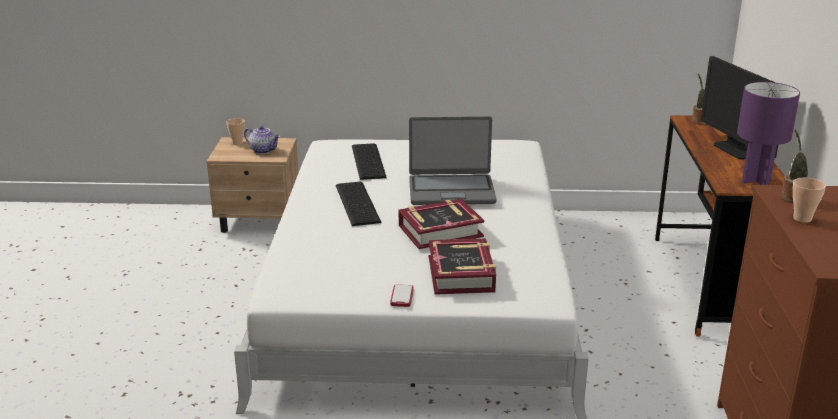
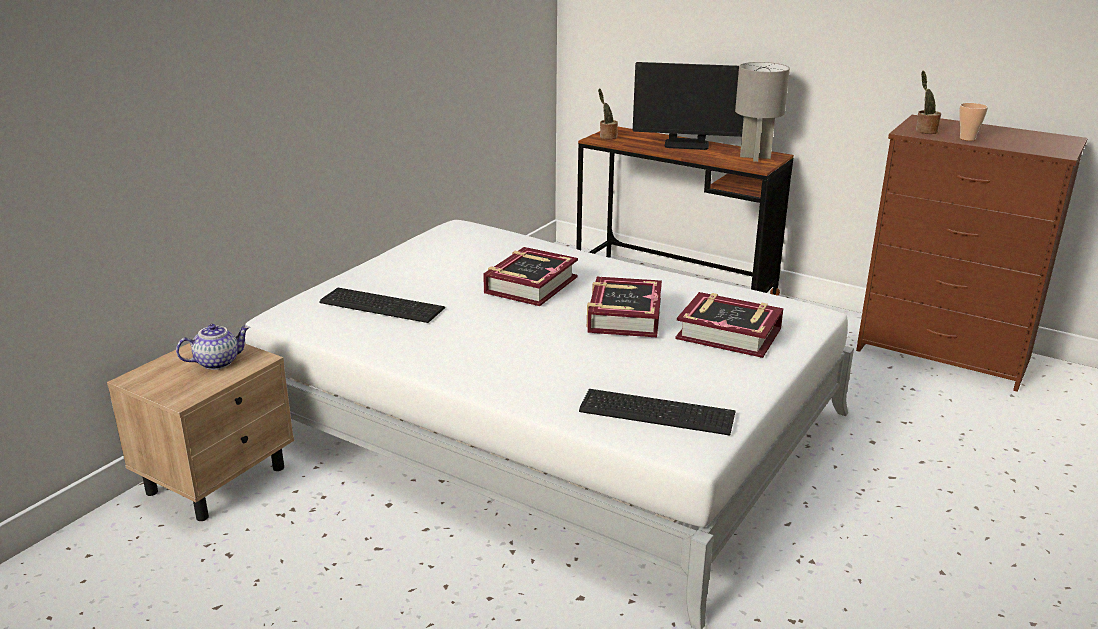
camera: 60 degrees left, 0 degrees up
(237, 143) = (154, 374): cup -> none
(359, 203) = (498, 338): keyboard -> keyboard (655, 410)
(402, 296) = (753, 376): phone -> none
(451, 190) = (530, 285): laptop -> book
(755, 180) = (754, 157): purple table lamp -> grey table lamp

